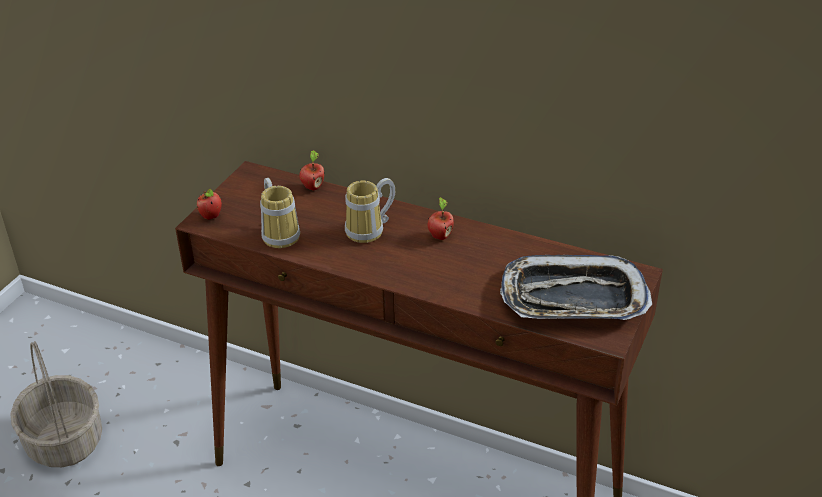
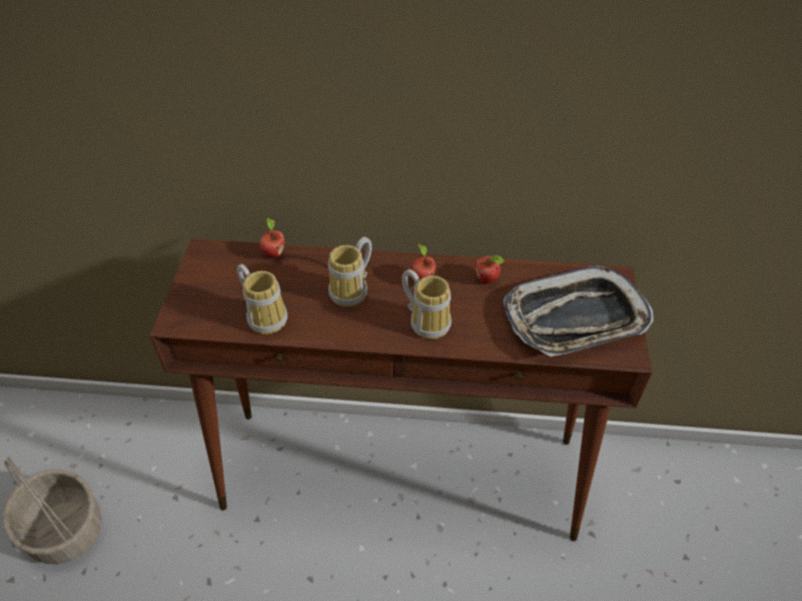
camera: 20 degrees left, 10 degrees up
(212, 217) = (184, 313): apple -> apple (487, 280)
(426, 269) = (427, 320): none -> mug

